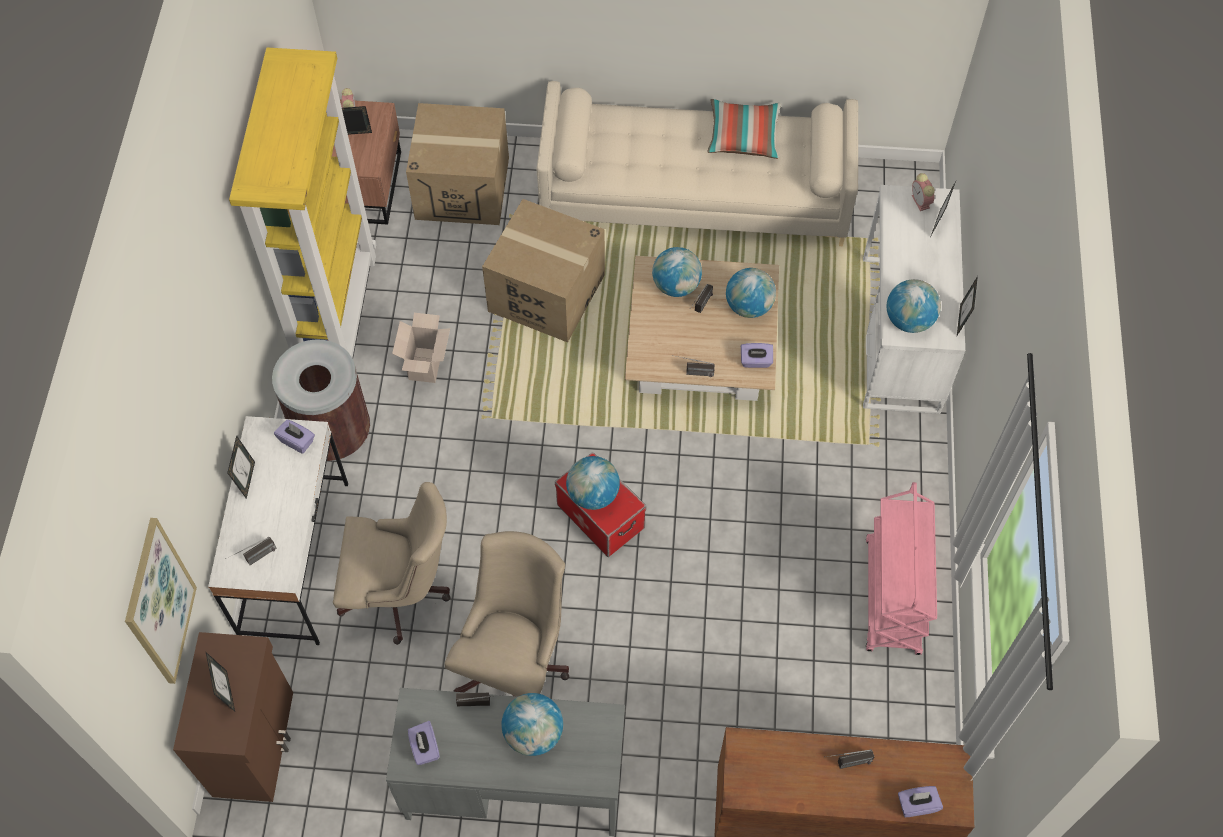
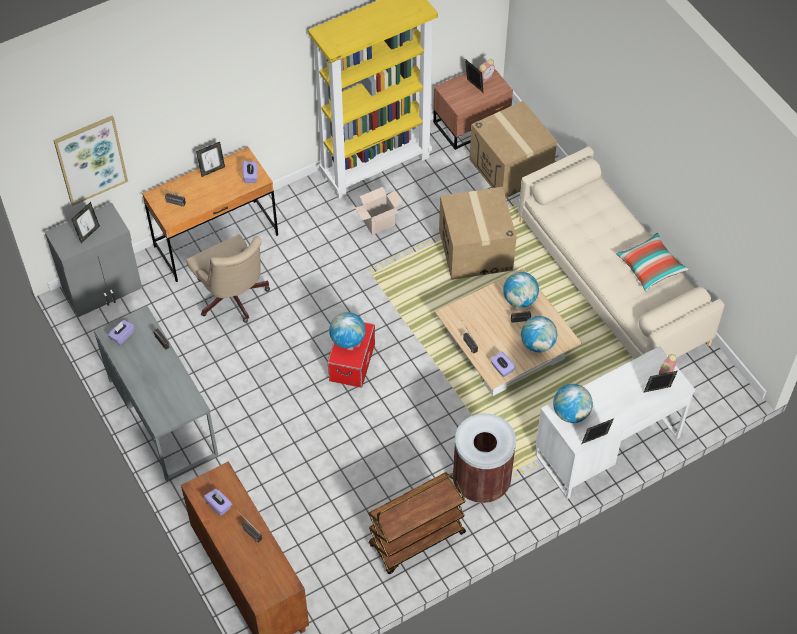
camera: 55 degrees right, 5 degrees down
(255, 743) = (103, 289): brown cabinet -> grey cabinet
(295, 559) = (216, 240): white desk -> brown desk
(333, 434) = (302, 209): brown trash can -> brown trash can (481, 482)
(515, 661) = (232, 375): beige office chair -> none
(533, 733) = (163, 378): globe -> none
(892, 597) = (416, 540): pink cart -> brown cart
(917, 805) = (248, 578): purple tissue box -> purple tissue box (219, 505)

